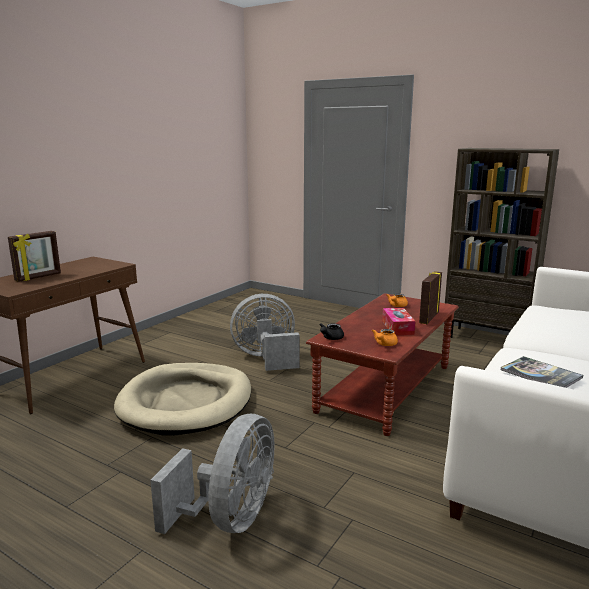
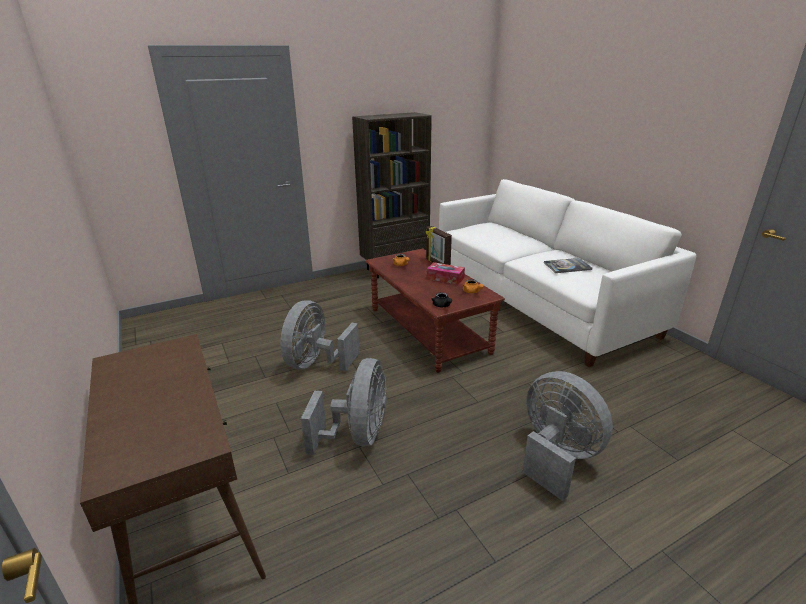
camera: 60 degrees left, 10 degrees up
(38, 277) = (152, 416): picture frame -> none
(186, 402) = (358, 435): beige dog bed -> grey fan

